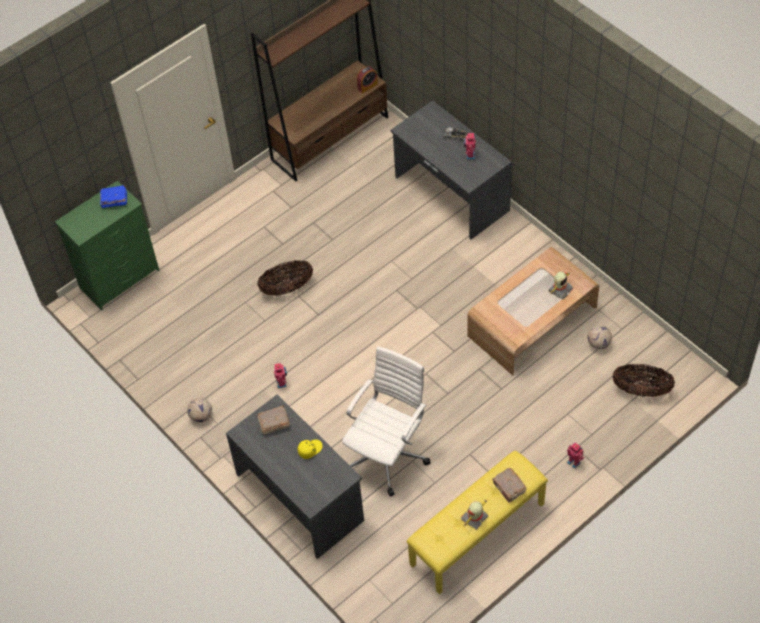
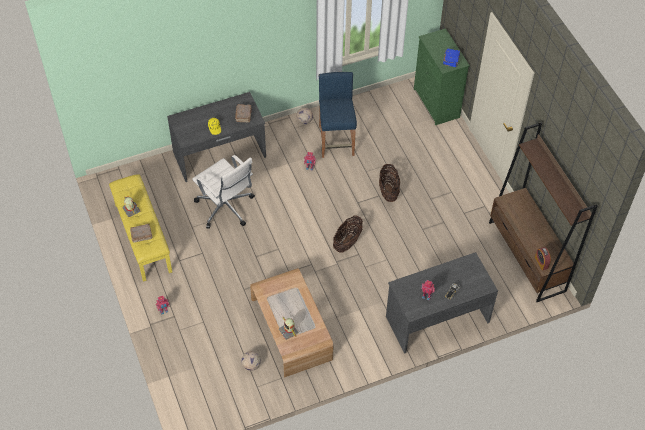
camera: 105 degrees right, 0 degrees up
(223, 368) = (336, 140): none -> blue stool
(641, 390) = (198, 376): basket -> basket (347, 242)

